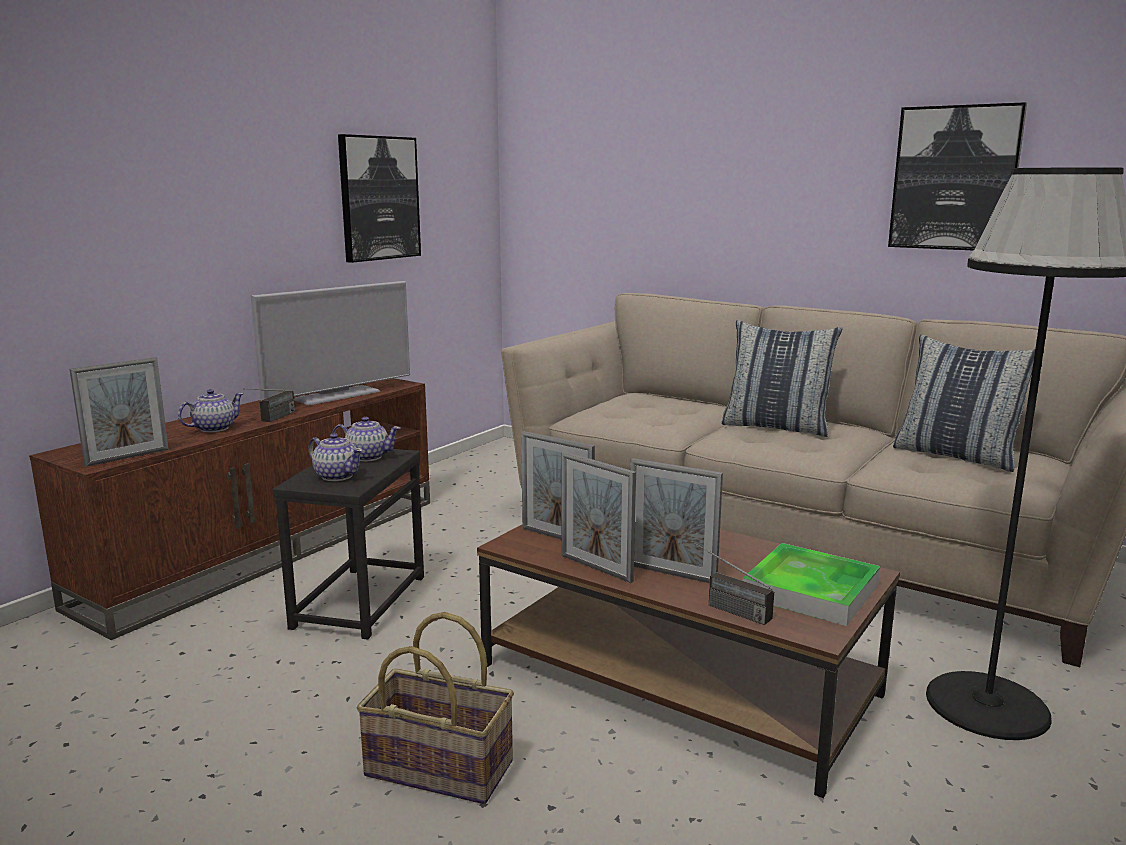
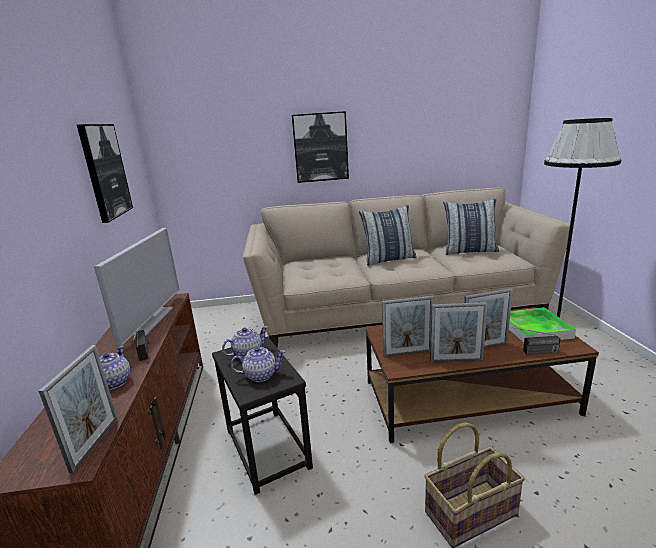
camera: 40 degrees left, 5 degrees up
(955, 178) = (419, 128): picture -> picture (320, 147)

